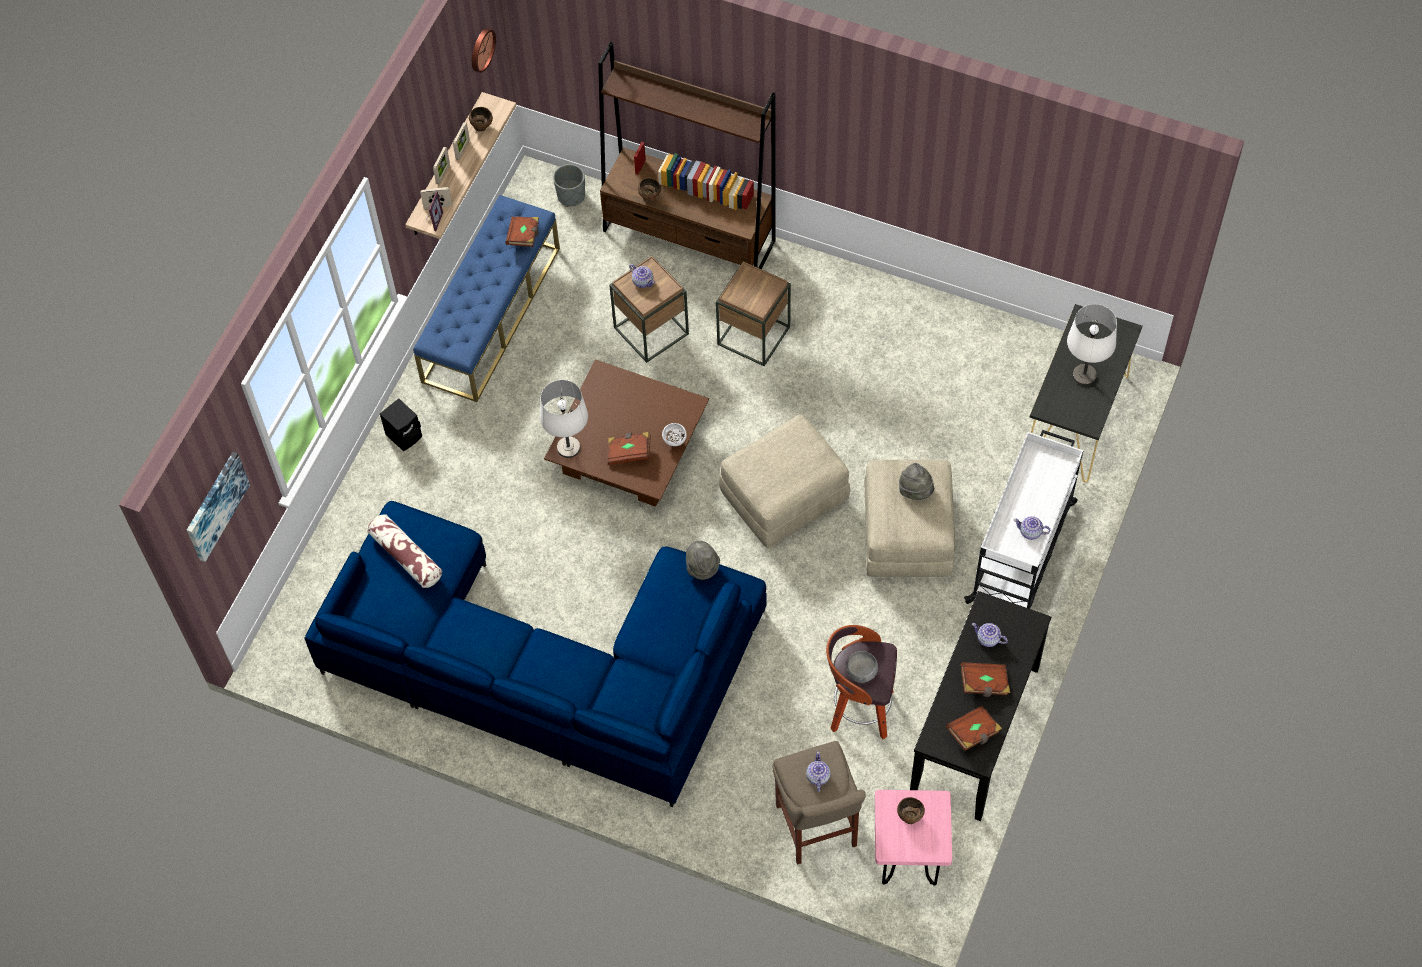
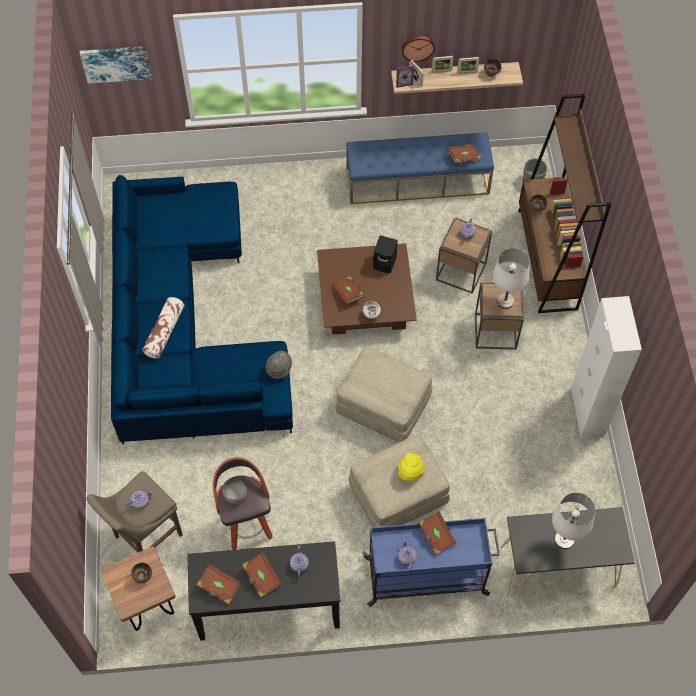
camera: 60 degrees right, 0 degrees up
(405, 435) = (305, 179): black speaker -> black speaker (385, 263)
(406, 556) = (200, 207): pillow -> pillow (164, 331)
(481, 49) = (531, 34): wall clock -> wall clock (418, 47)
(569, 448) = (332, 259): white table lamp -> white table lamp (505, 301)
(908, 297) = (587, 411): none -> white cabinet
(908, 861) = (148, 606): pink stool -> brown stool
(916, 490) = (410, 473): grey hat -> yellow hat
(1019, 492) = (435, 536): none -> brown book
(1022, 551) = (427, 576): white cart -> blue cart

